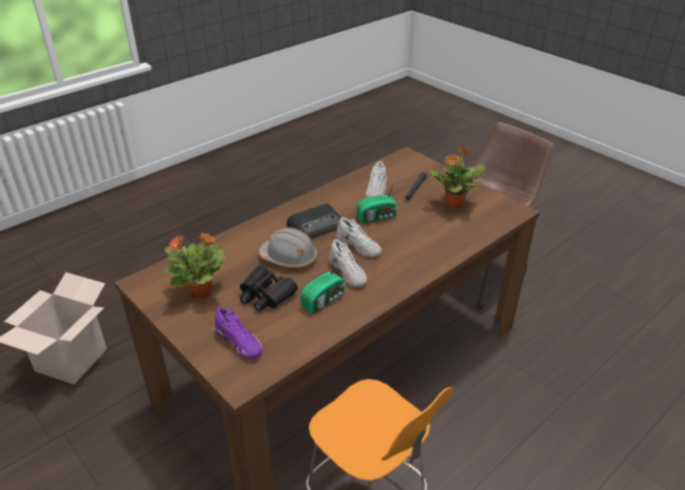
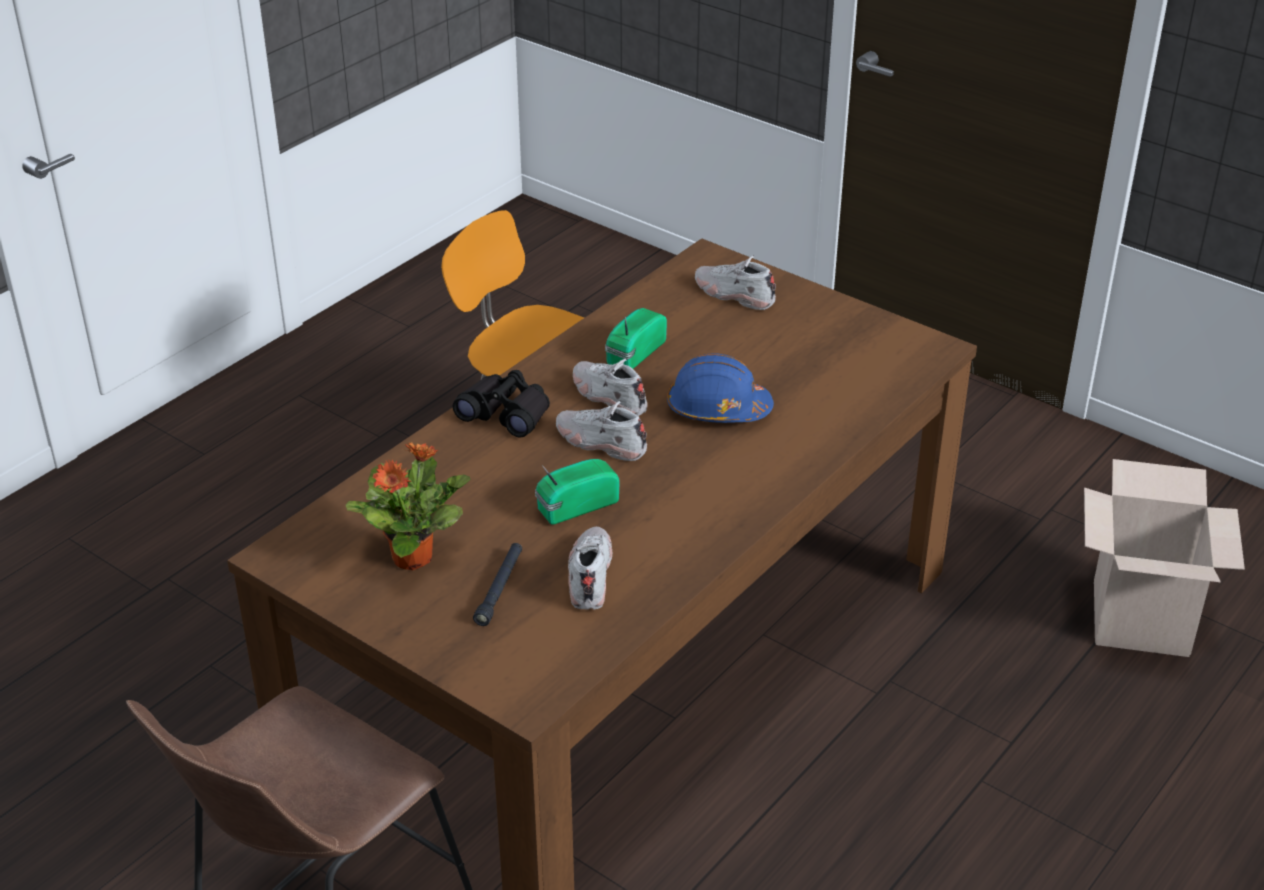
camera: 170 degrees right, 0 degrees up
(202, 292) = (828, 345): potted plant -> none
(239, 342) = (733, 294): purple shoe -> white shoe
(265, 295) = (727, 351): black binoculars -> black binoculars (506, 413)
(289, 258) = (717, 409): grey hard hat -> blue hard hat
(316, 226) = (693, 473): radio -> none

